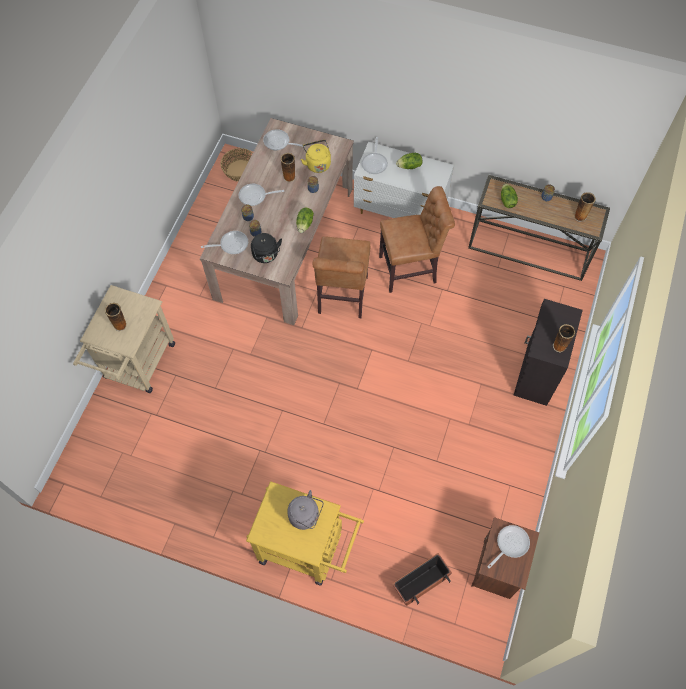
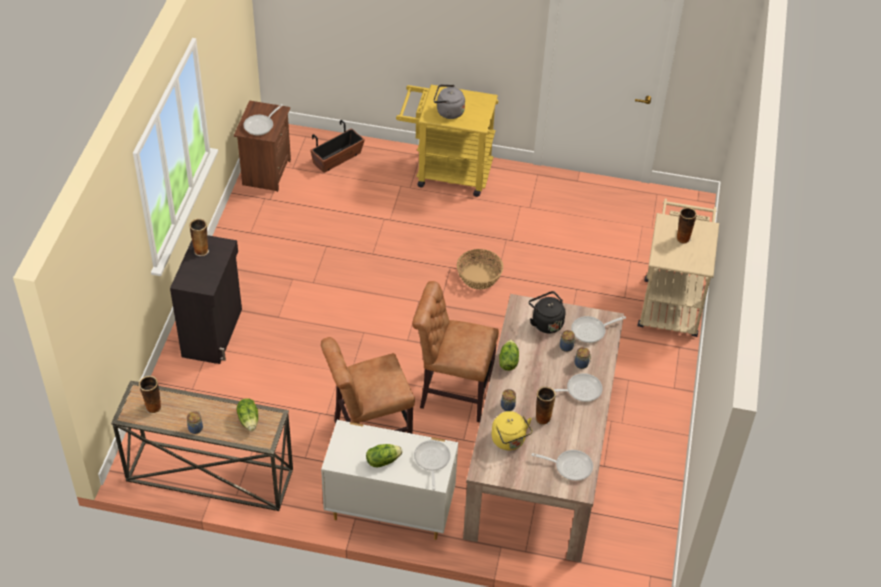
camera: 170 degrees right, 15 degrees down
(240, 171) = (632, 551): basket -> basket (479, 276)
(342, 298) = (452, 393): brown chair -> brown chair turned 75 degrees counterclockwise

